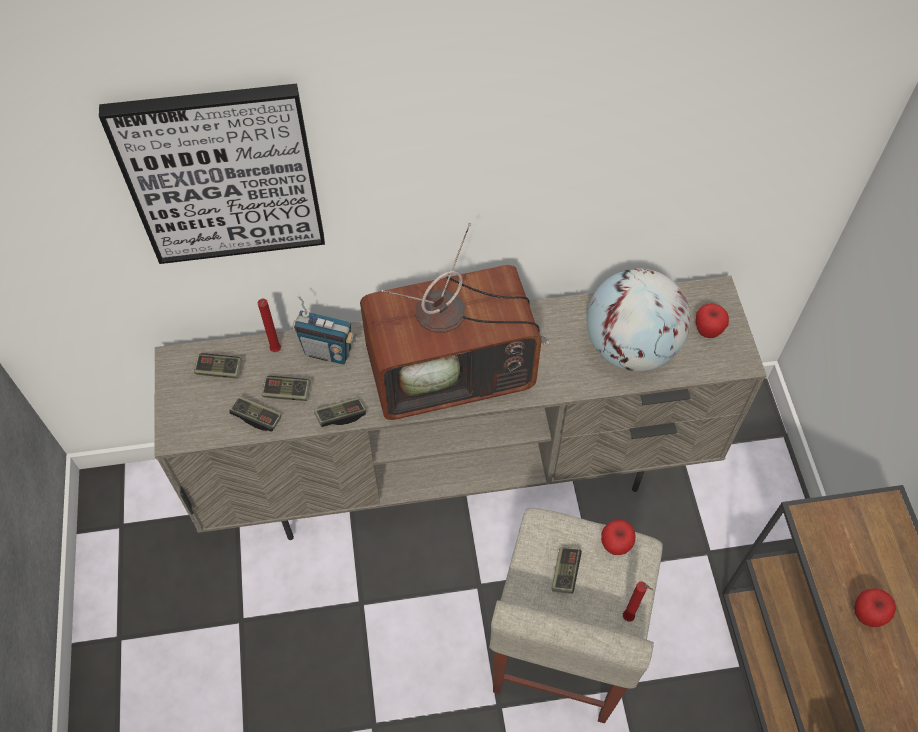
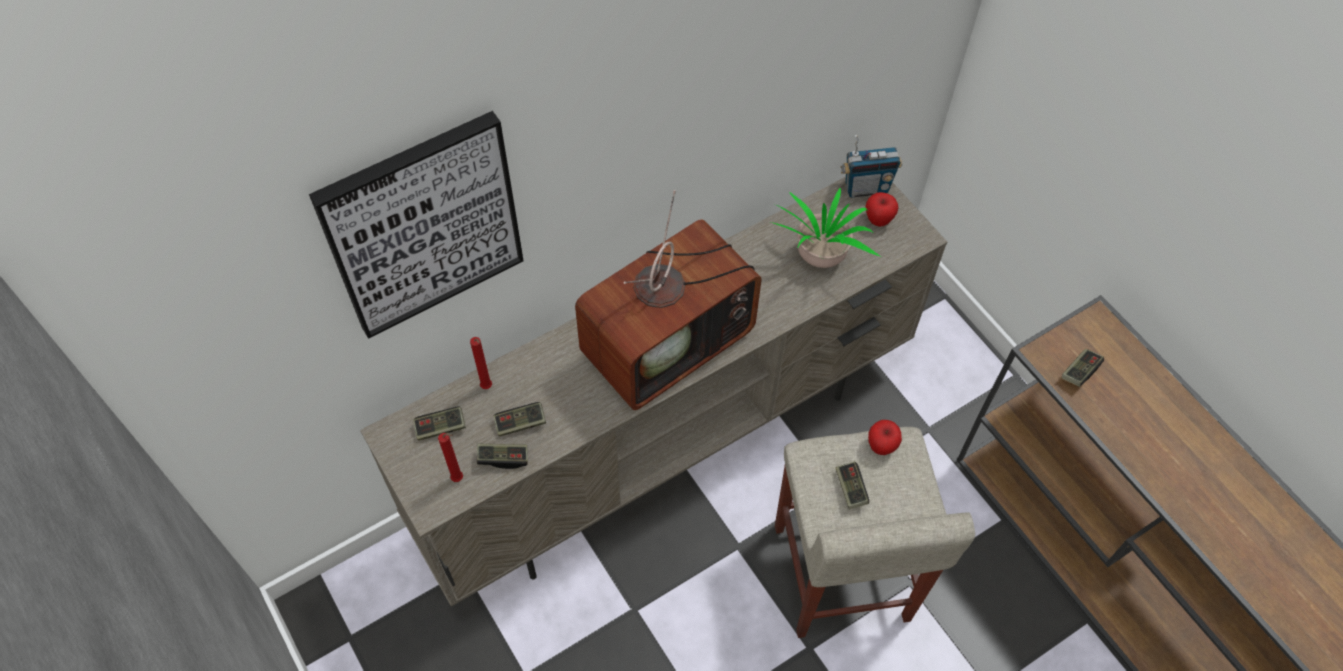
camera: 25 degrees left, 0 degrees up
(328, 352) = (539, 369): radio -> radio (866, 188)
(341, 416) = (584, 425): game controller -> game controller (1080, 372)
(629, 618) = (925, 505): red candle -> red candle (459, 479)
(630, 347) = (819, 260): globe -> potted plant
(866, 615) = (1124, 417): apple -> none

